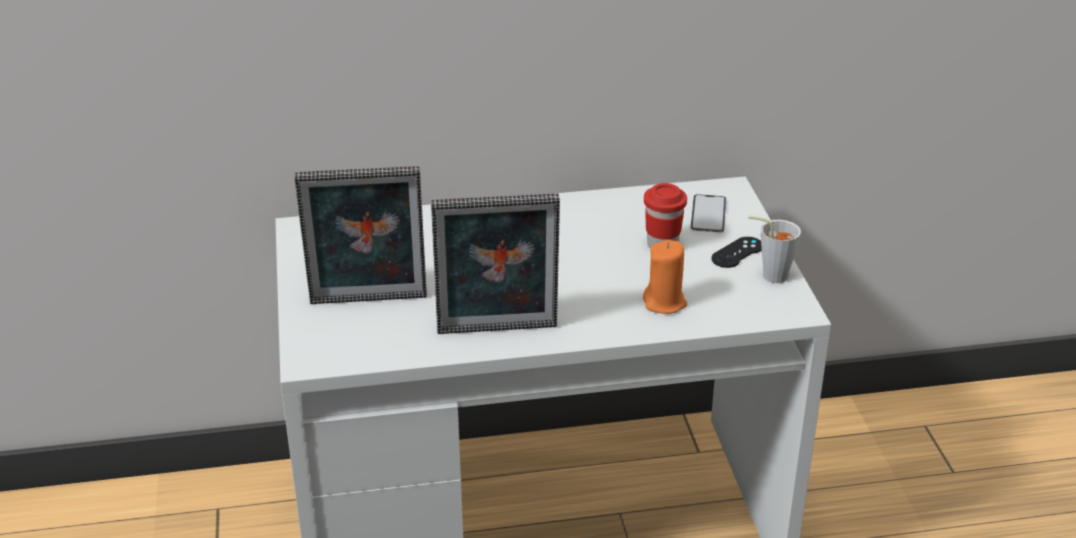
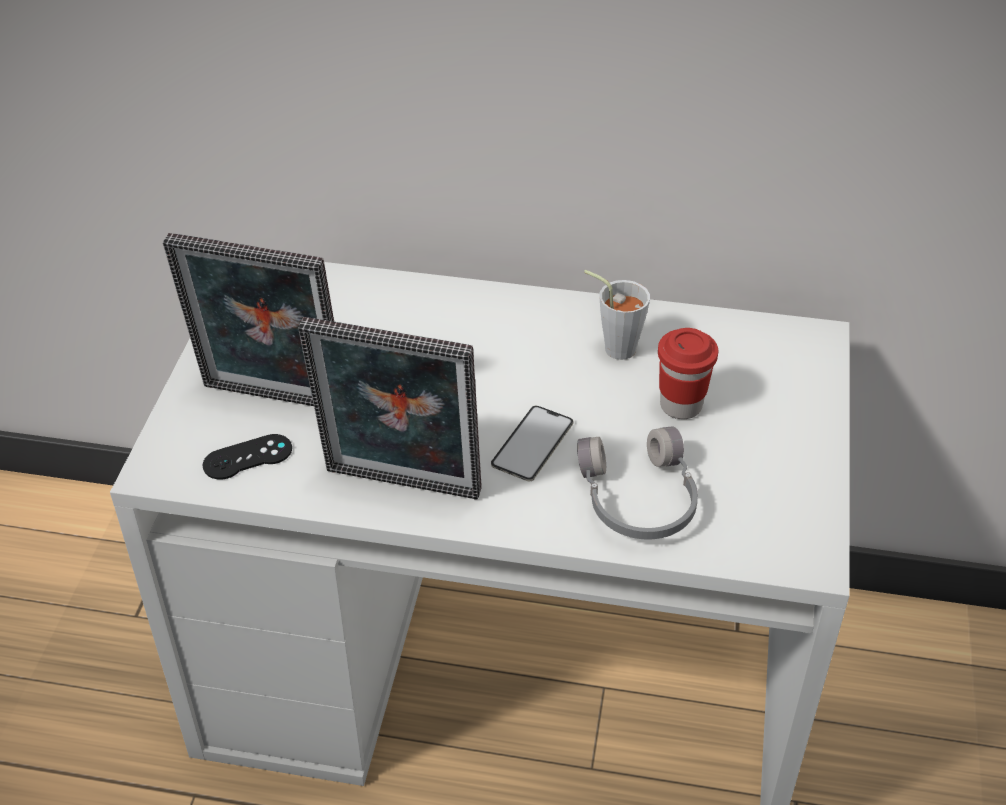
camera: 20 degrees right, 10 degrees up
(665, 303) = (637, 499): orange candle -> grey headphones
(708, 214) = (767, 371): phone -> phone (532, 443)
(737, 252) = (775, 443): black game controller -> black game controller (247, 457)
(769, 275) = (801, 491): grey cup -> grey cup (613, 346)

